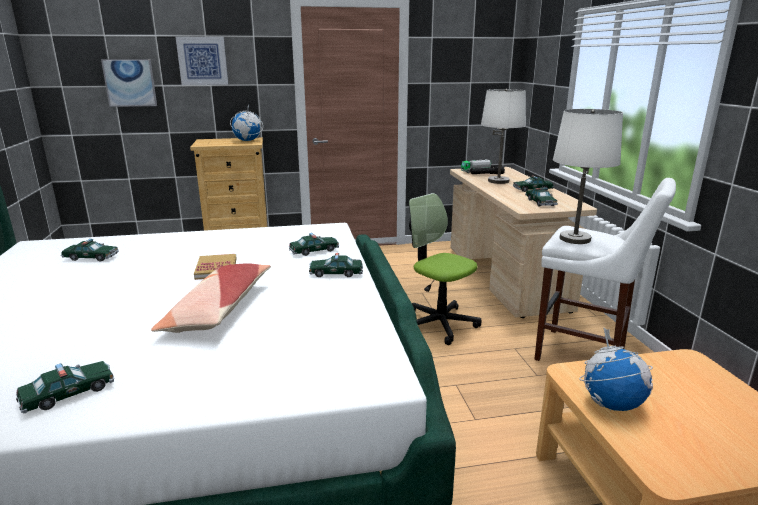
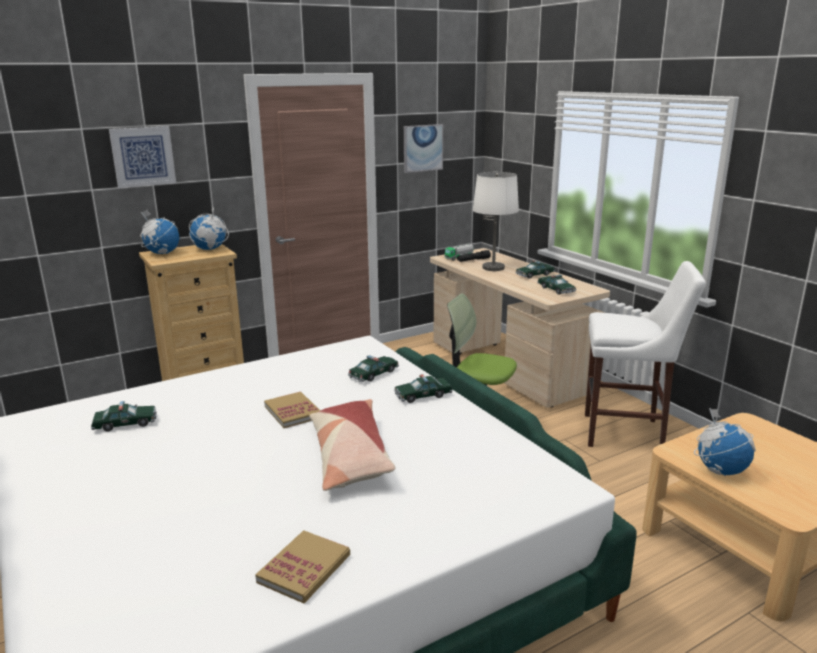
camera: 20 degrees left, 0 degrees up
(68, 394) = (304, 568): toy car -> book
(130, 83) = (49, 190): picture -> picture (422, 148)
(210, 141) = (162, 253): none -> globe
(575, 239) = (617, 326): white table lamp -> none

